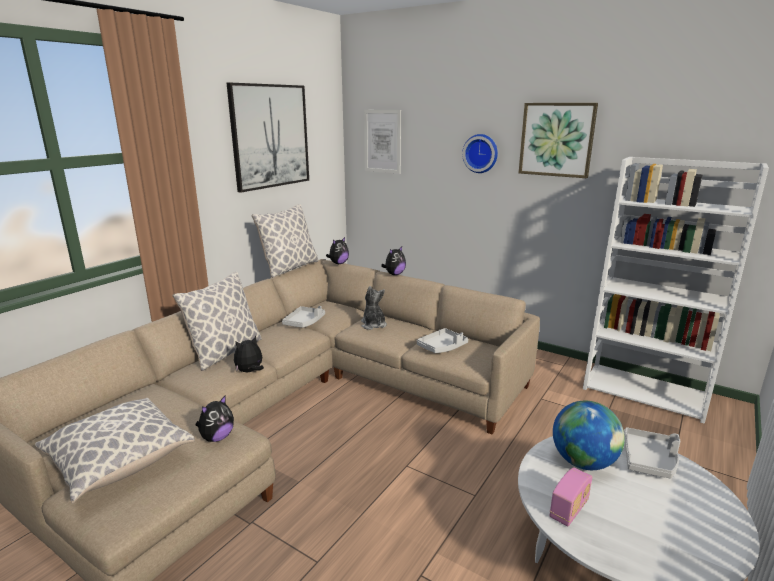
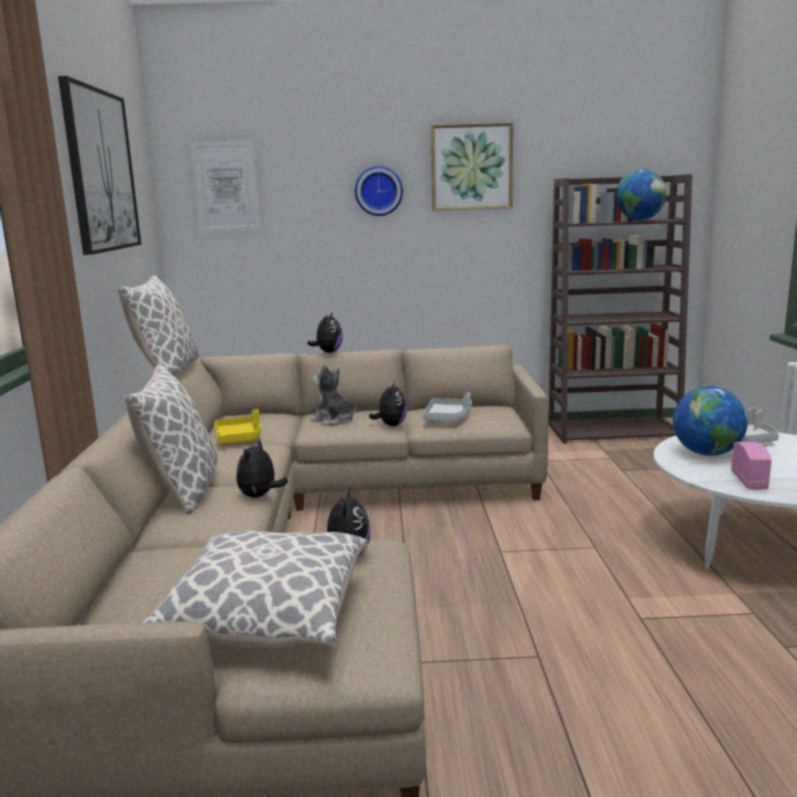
camera: 35 degrees left, 5 degrees down
(304, 322) = (239, 438): grey tray -> yellow tray
(338, 263) = (231, 356): plush toy -> plush toy (391, 425)
(646, 392) = (613, 430): white bookcase -> brown bookcase
(702, 207) = (639, 220): none -> globe

